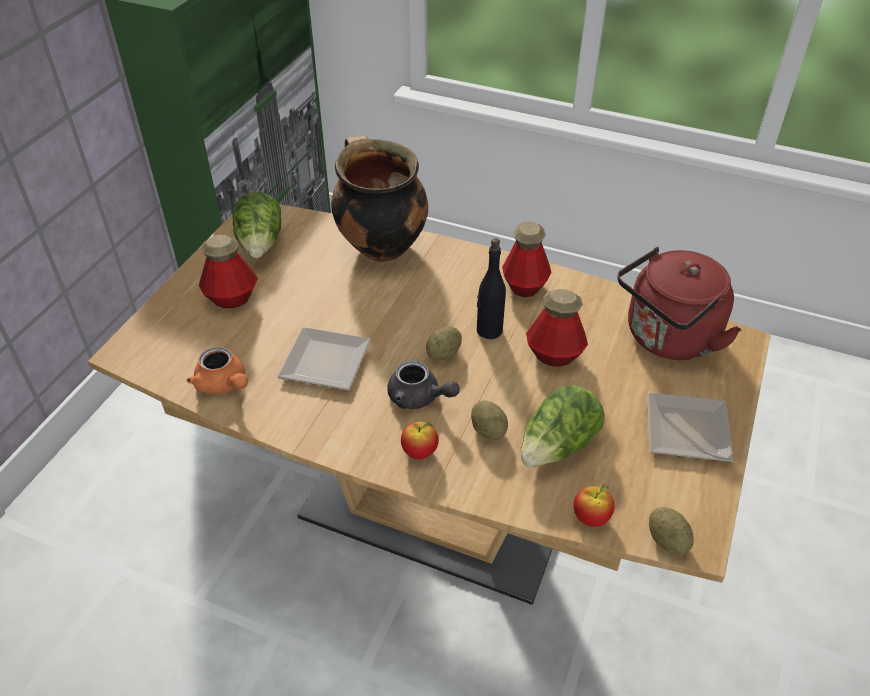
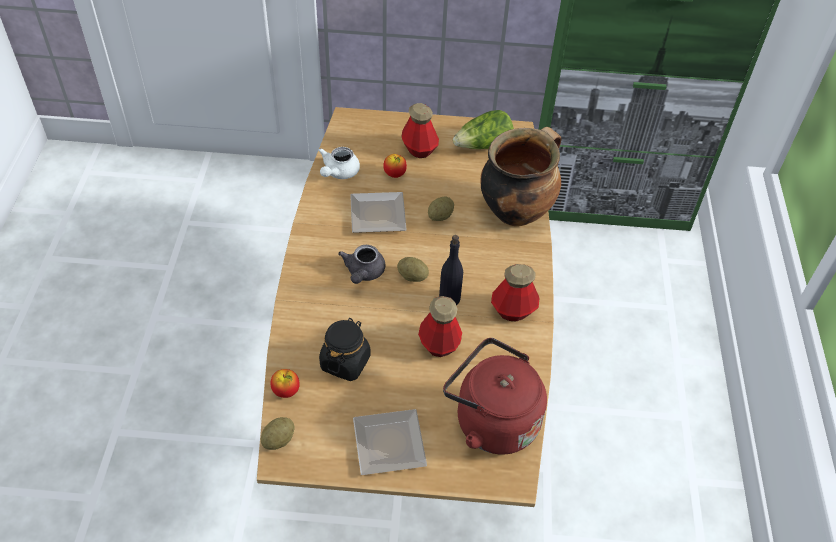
camera: 70 degrees right, 5 degrees up
(224, 385) = (338, 172): orange teapot -> white teapot
(419, 452) = (314, 285): apple -> apple (395, 174)
(488, 430) = (346, 318): potato -> potato (440, 216)
(558, 446) = (345, 362): lettuce -> black jar

